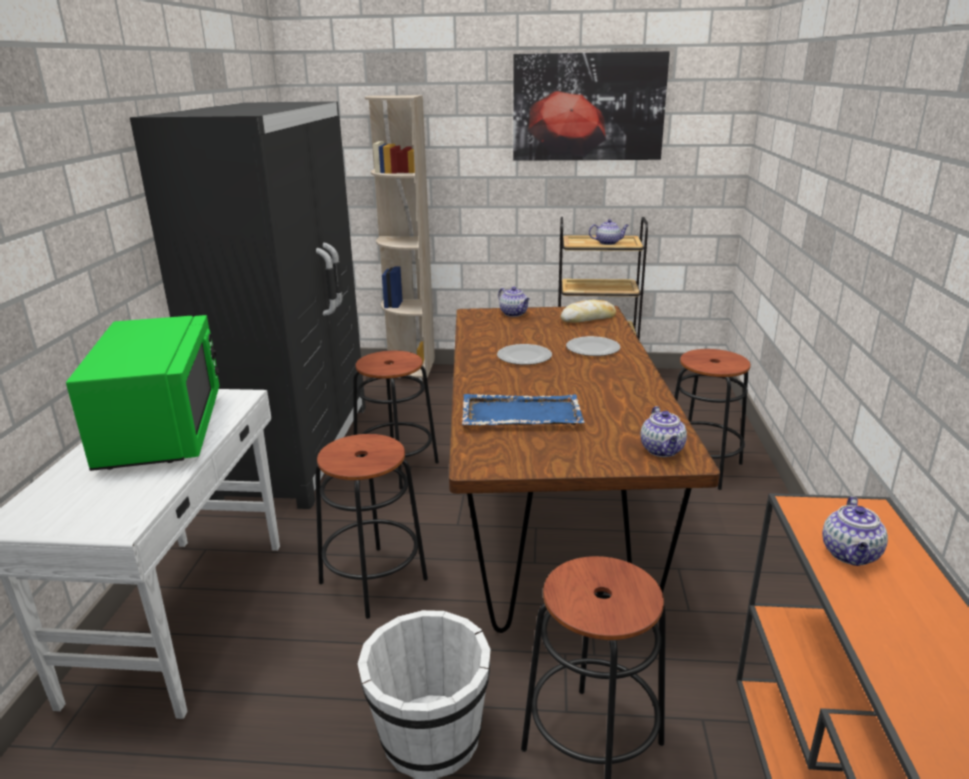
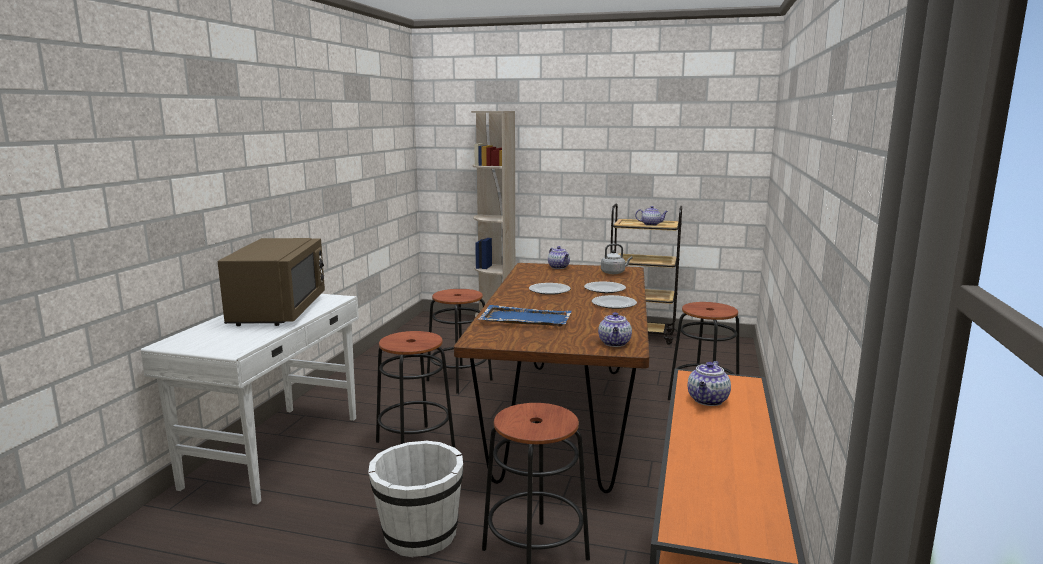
camera: 10 degrees right, 10 degrees down
(162, 431) = (278, 311): green microwave -> brown microwave
(299, 449) = (391, 363): black cabinet -> none
(588, 107) = (639, 121): picture -> none
(588, 318) = (614, 273): bread -> grey kettle
(619, 375) = (613, 304): none -> plate

